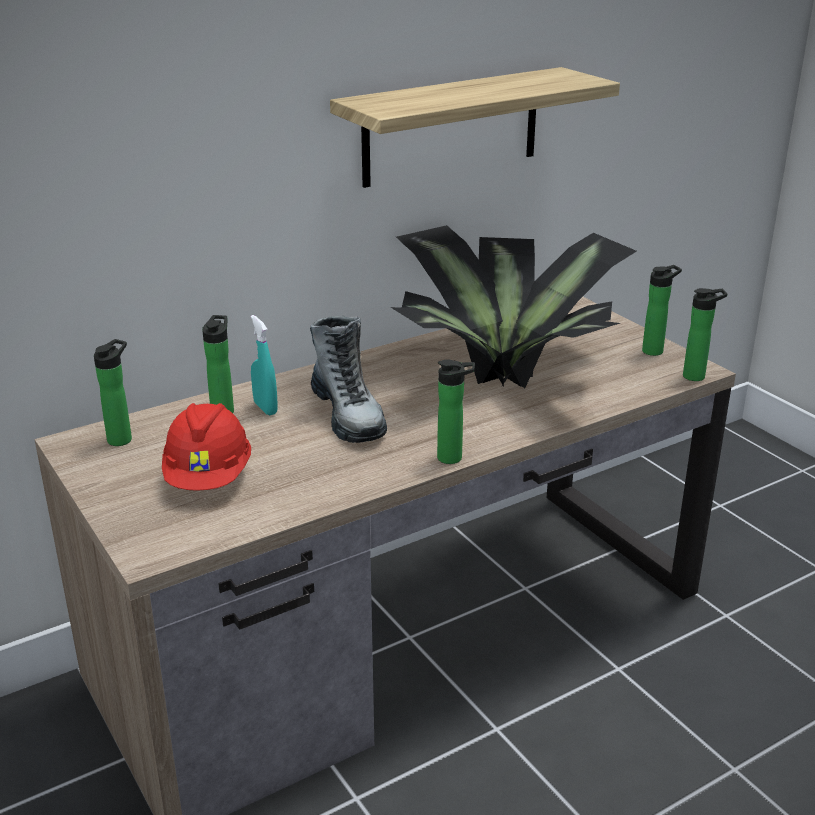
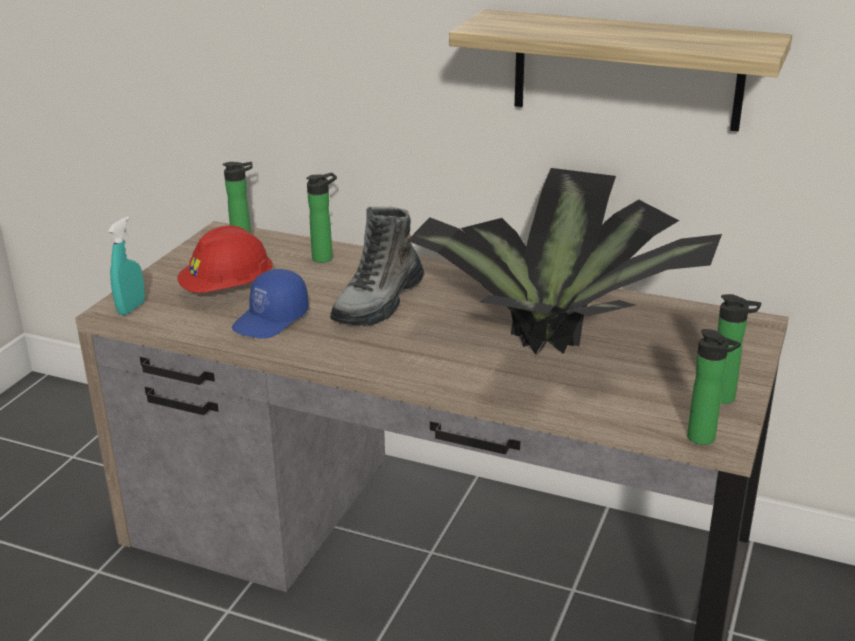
camera: 55 degrees right, 0 degrees up
(265, 408) = (348, 270): turquoise spray bottle -> turquoise spray bottle (131, 308)
(306, 473) = (272, 320): none -> blue cap
(453, 458) = (366, 367): bottle -> none

